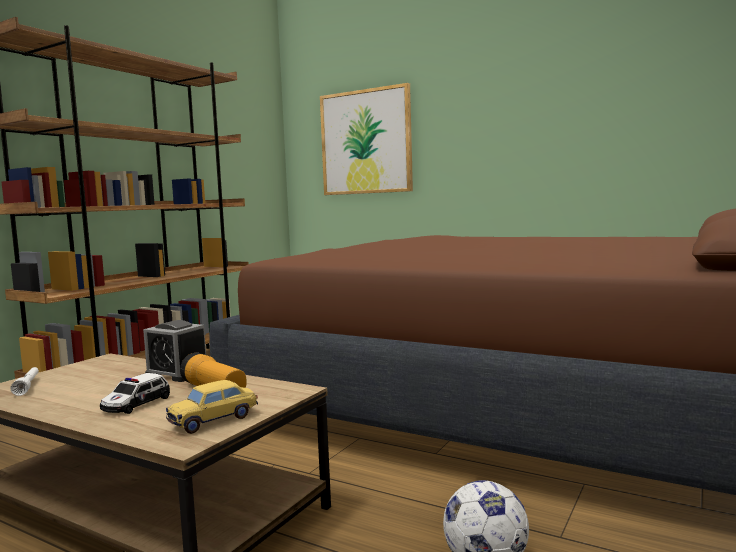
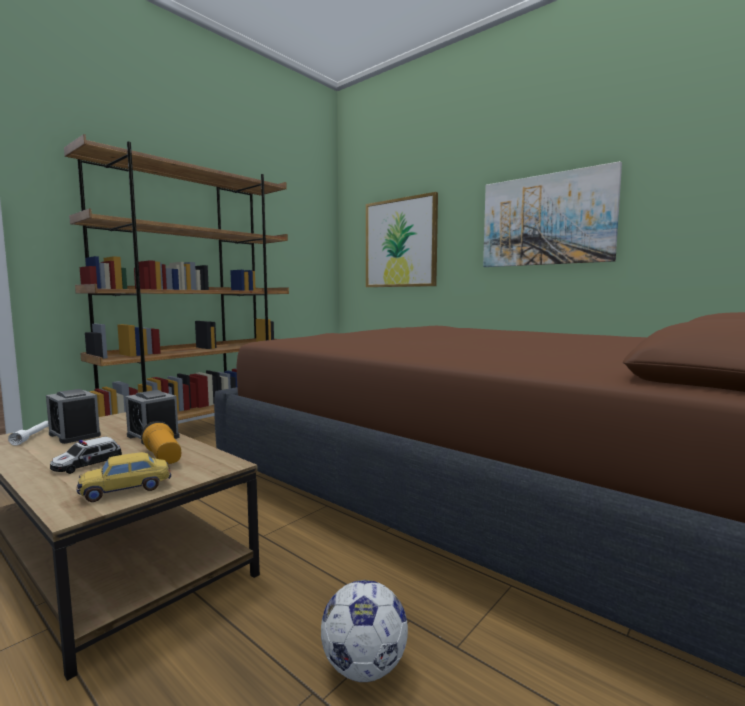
camera: 10 degrees right, 0 degrees up
(79, 380) = (74, 435): none -> alarm clock
(537, 115) = (546, 220): none -> picture

